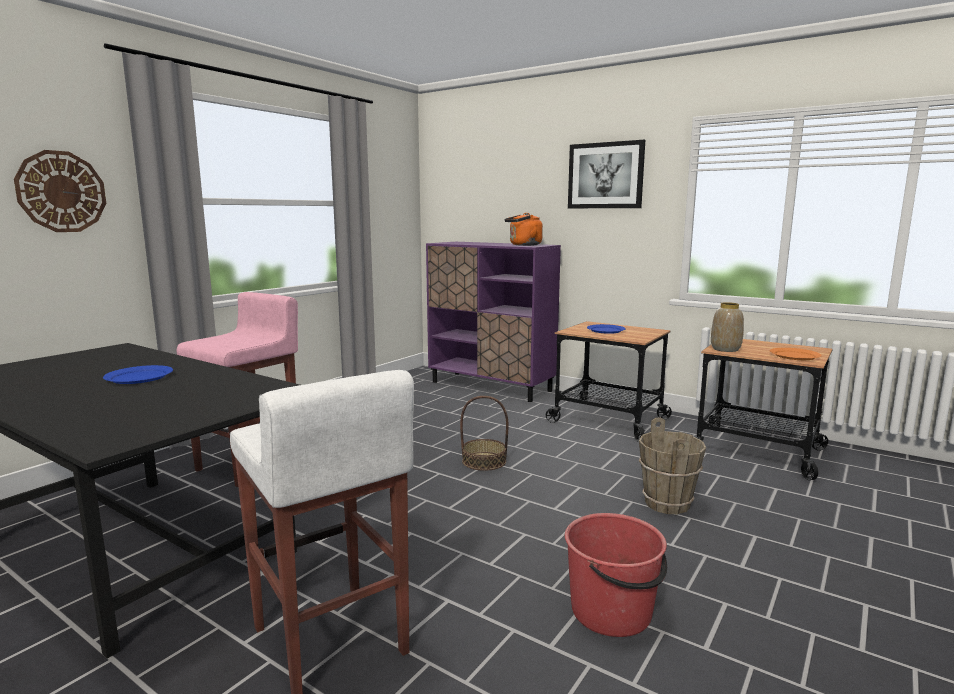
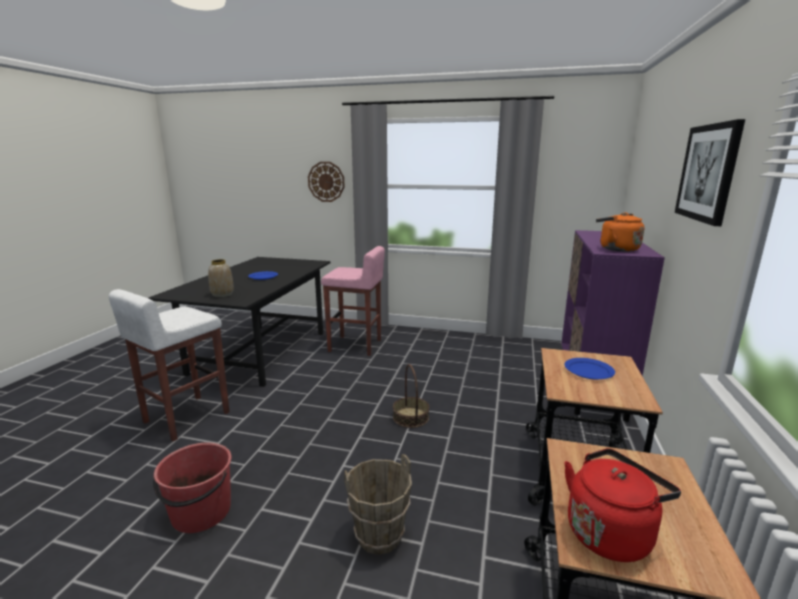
camera: 70 degrees right, 5 degrees up
(725, 349) = (579, 457): vase -> vase (222, 294)
(794, 356) = (610, 532): orange plate -> red kettle

